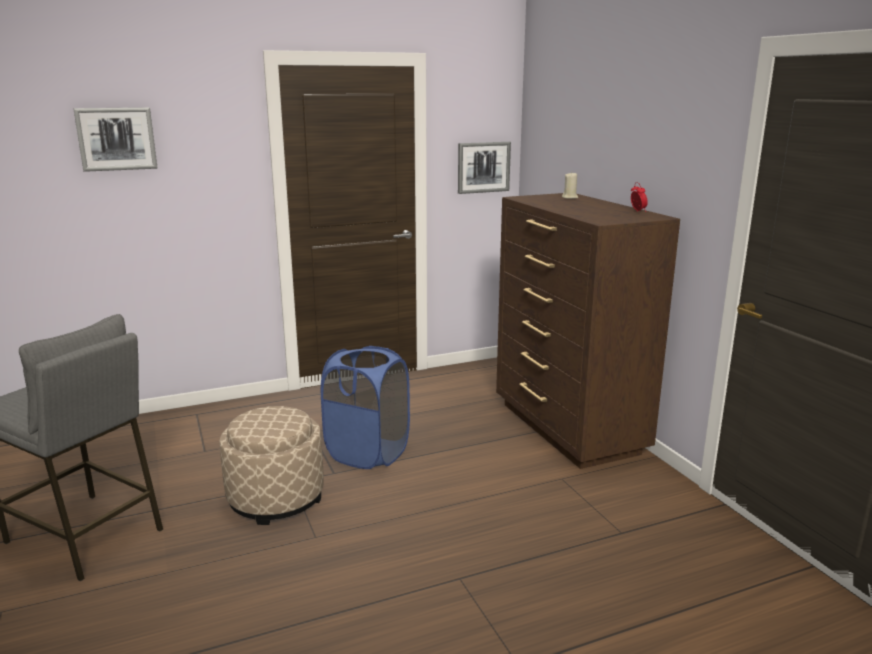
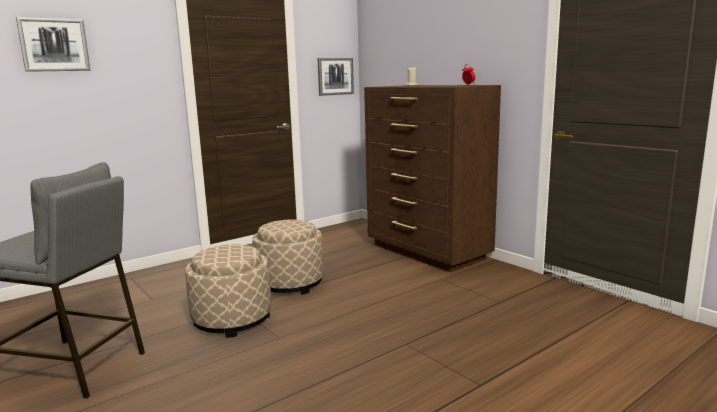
camera: 15 degrees left, 5 degrees down
(368, 453) = (290, 283): blue laundry basket -> beige ottoman

